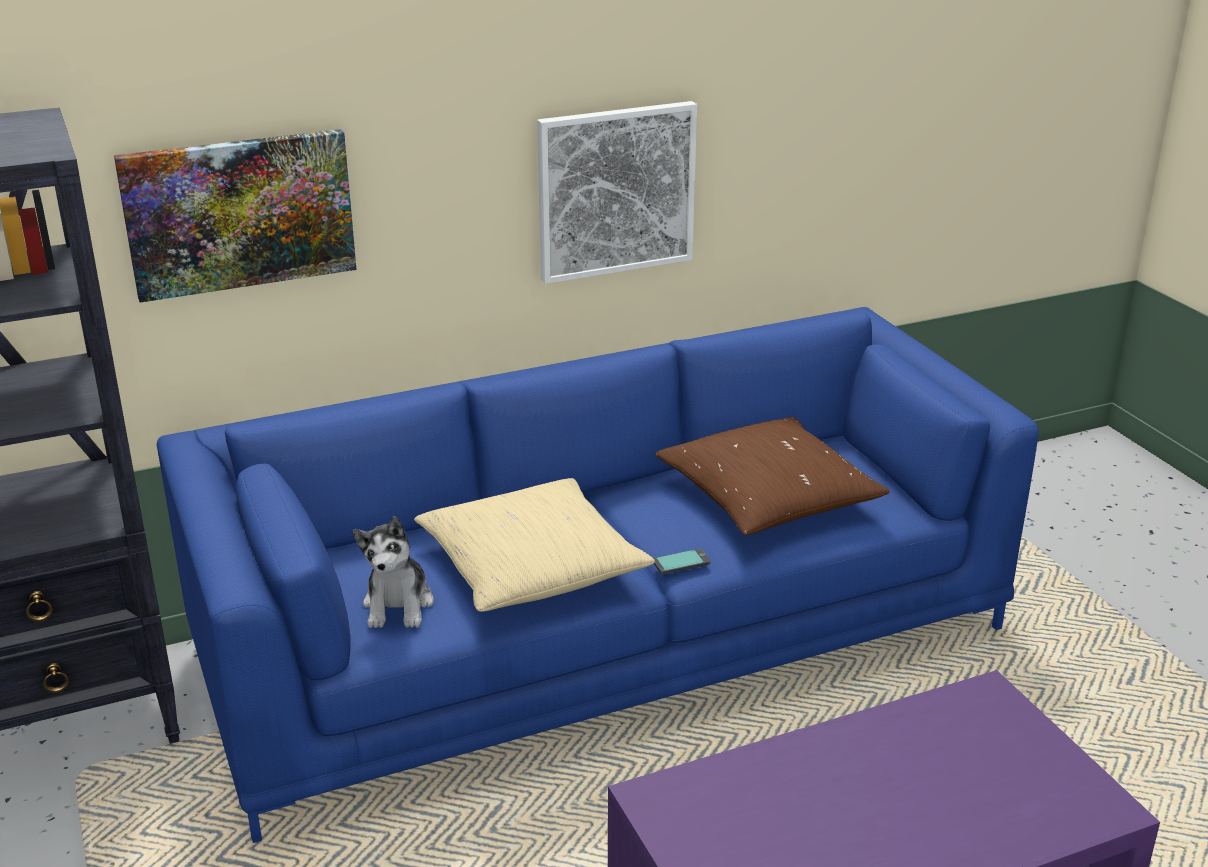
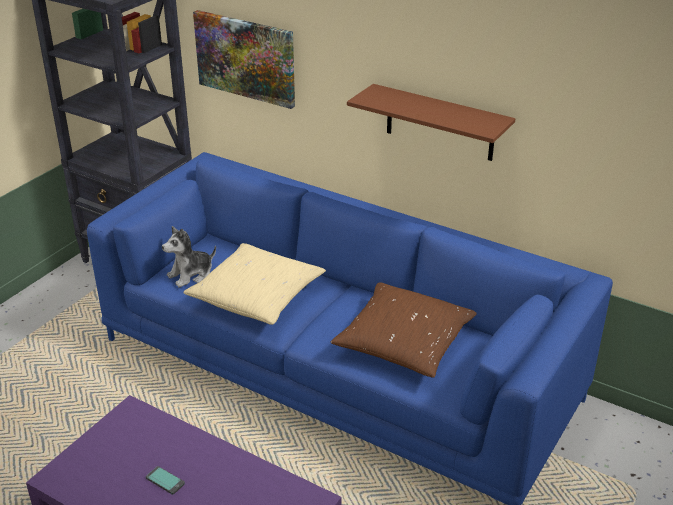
camera: 55 degrees right, 5 degrees up
(615, 191) = (440, 123): picture -> brown shelf
(681, 562) = (308, 338): phone -> phone (165, 480)

